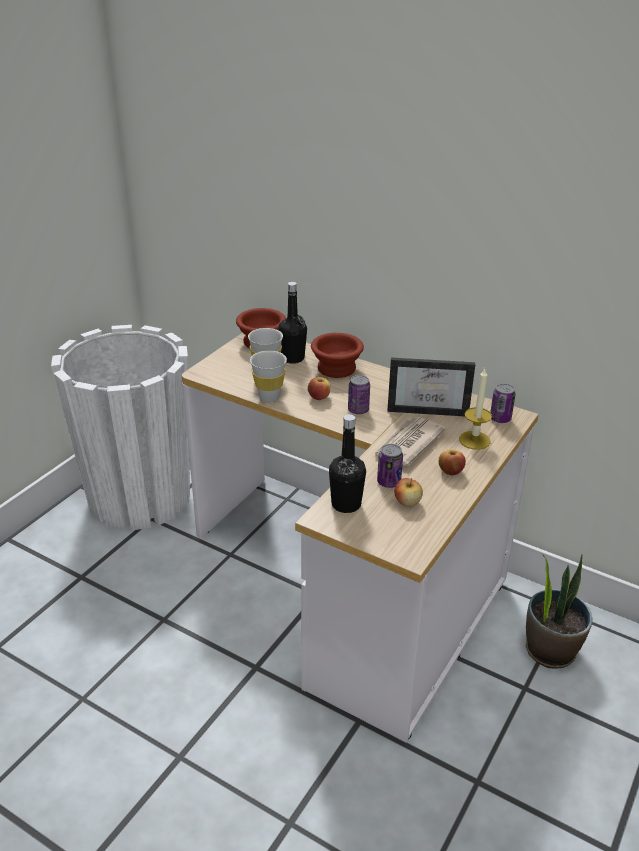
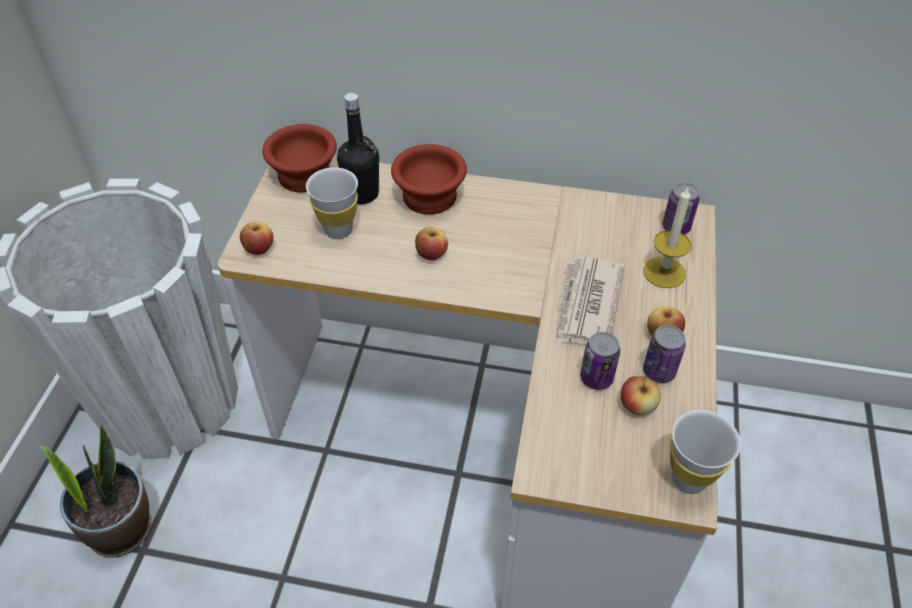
camera: 20 degrees left, 15 degrees up
(211, 371) = (259, 248): none -> apple
(269, 397) = (364, 273): white cup -> white cup (689, 479)
(346, 504) = (562, 436): black bottle -> none
(358, 410) = (494, 262): can -> can (659, 371)
(429, 408) = (582, 234): picture frame -> none
(550, 650) = (743, 461): potted plant -> potted plant (121, 528)

